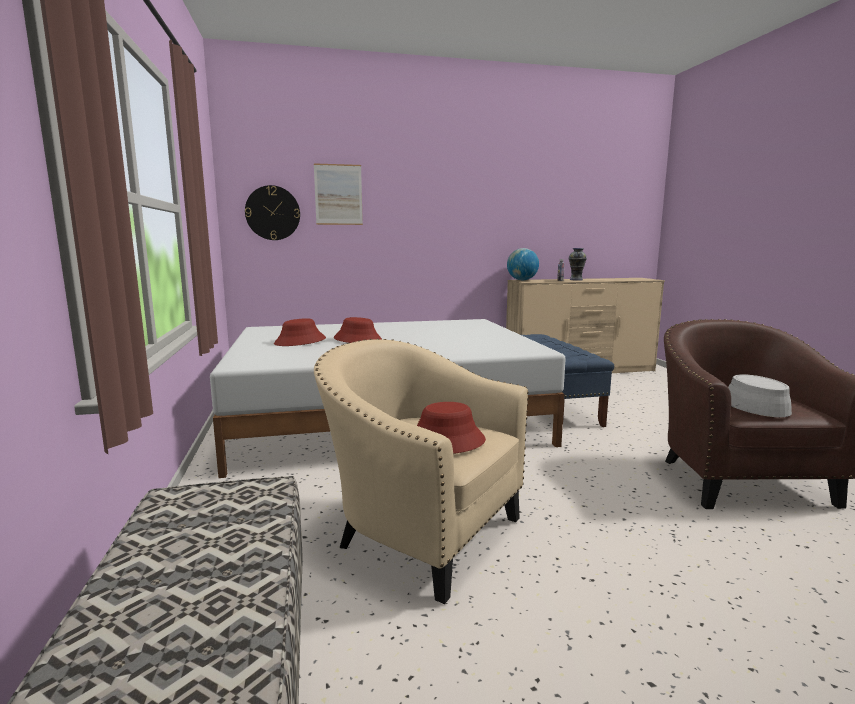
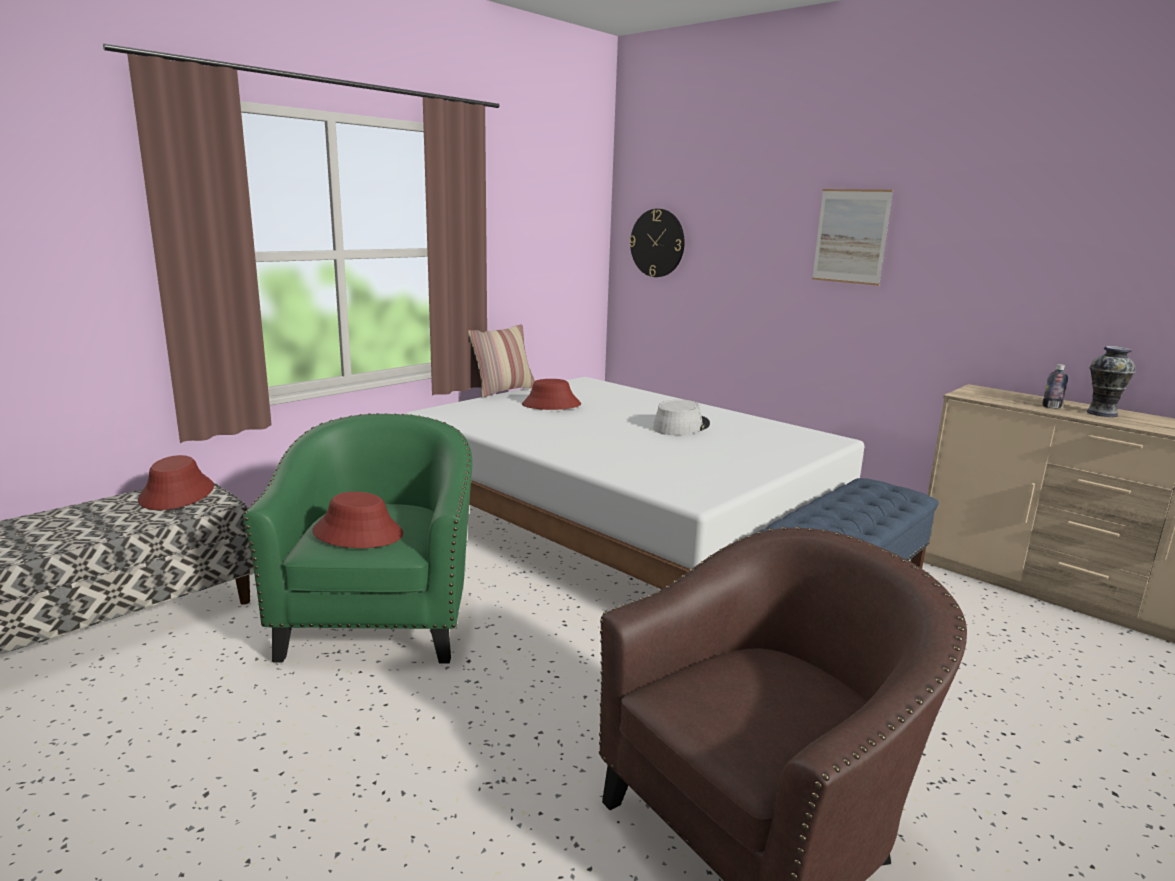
camera: 55 degrees right, 5 degrees up
(230, 344) = (503, 390): none -> pillow
(338, 194) = (729, 221): picture -> picture (851, 236)
(358, 340) = (597, 419): red hat -> red hat (177, 494)
(420, 533) = (380, 620): beige armchair -> green armchair
(522, 280) = (982, 390): globe -> none
(749, 404) = (718, 696): grey hat -> grey hat (681, 426)

